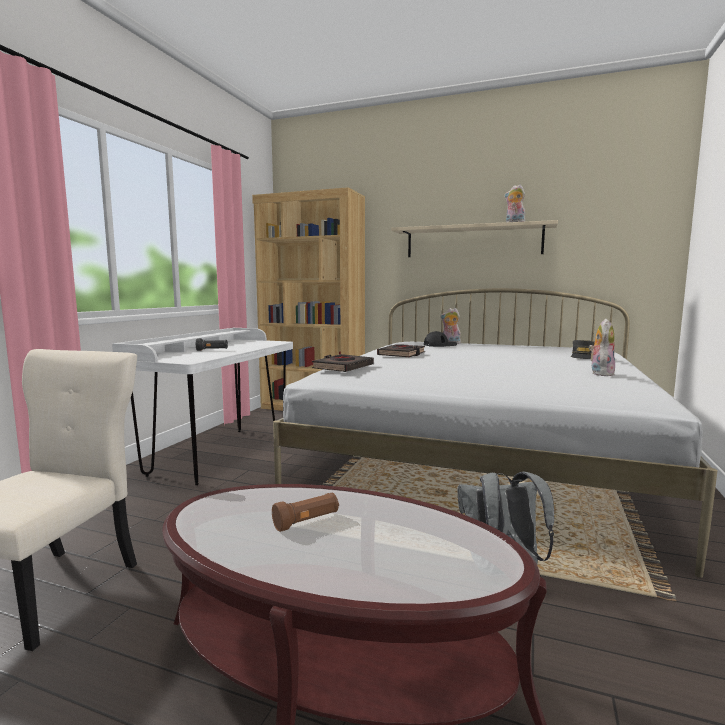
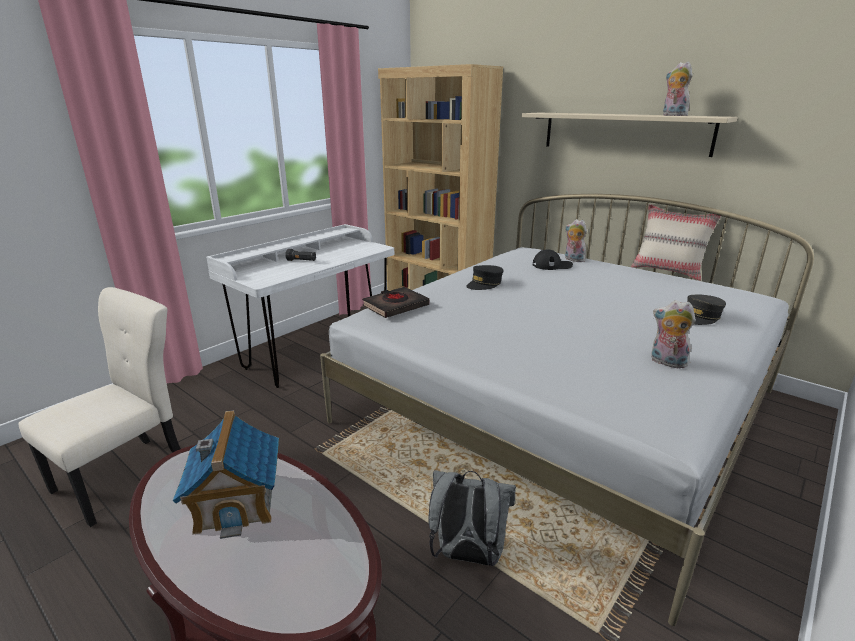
camera: 20 degrees right, 15 degrees up
(307, 522) = (237, 501): brown flashlight -> toy house
(401, 354) = (484, 284): black book -> black cap
(525, 344) = (668, 271): none -> beige pillow
(600, 373) = (666, 363): plush toy -> plush toy turned 105 degrees counterclockwise

